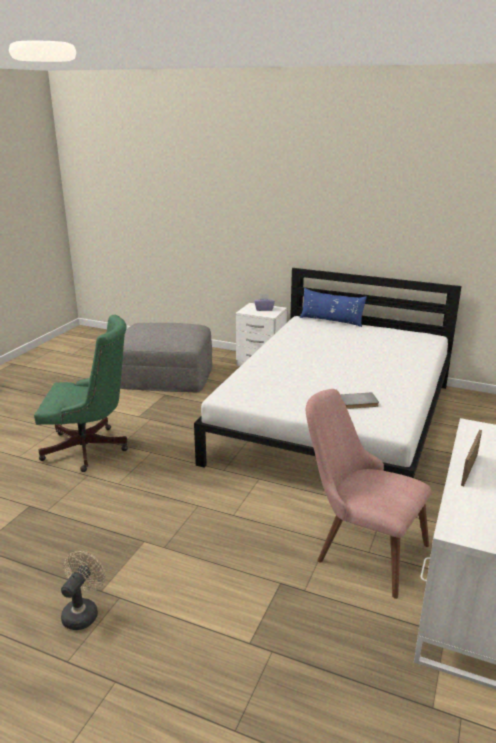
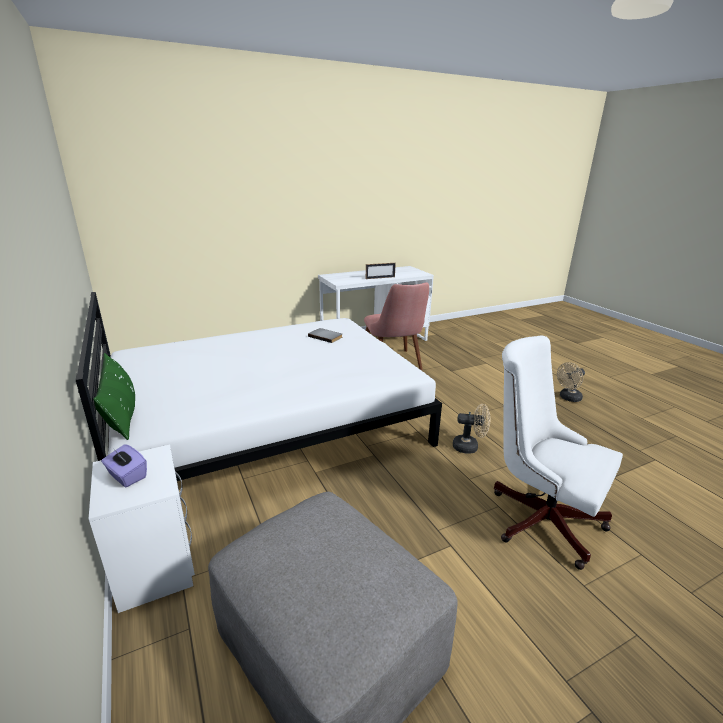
camera: 140 degrees left, 0 degrees up
(90, 449) = (538, 517): green office chair -> white office chair
(168, 476) = (469, 447): none -> beige fan
(331, 321) = (121, 413): blue pillow -> green pillow

